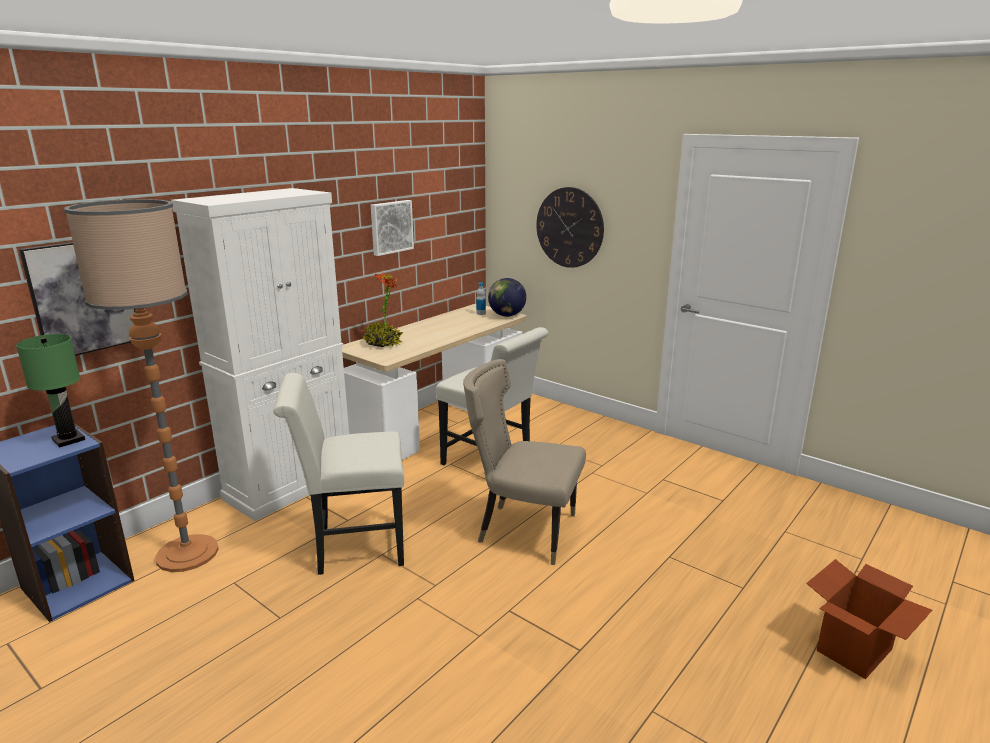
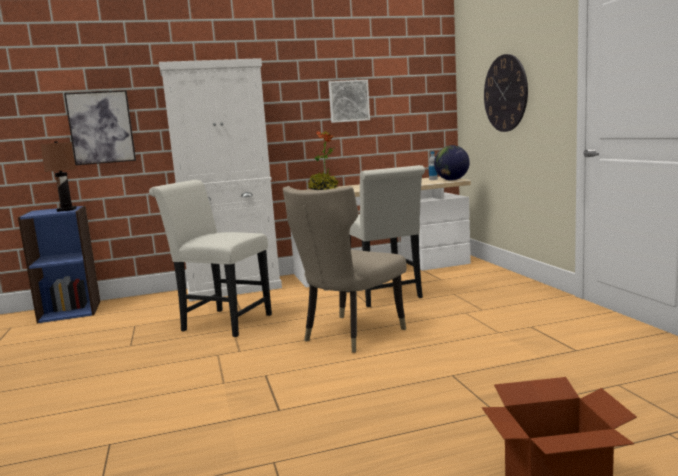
camera: 35 degrees right, 10 degrees down
(69, 440) = (67, 210): green table lamp -> brown table lamp
(187, 553) = (134, 309): floor lamp -> none
(523, 530) = (349, 335): beige chair -> beige chair turned 105 degrees counterclockwise

